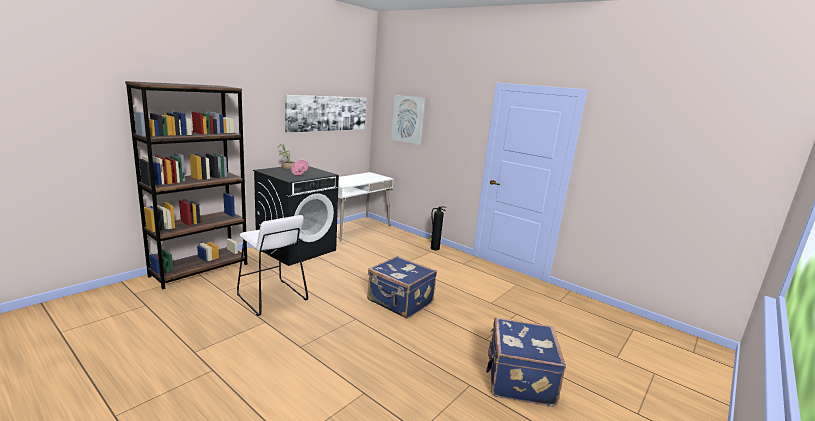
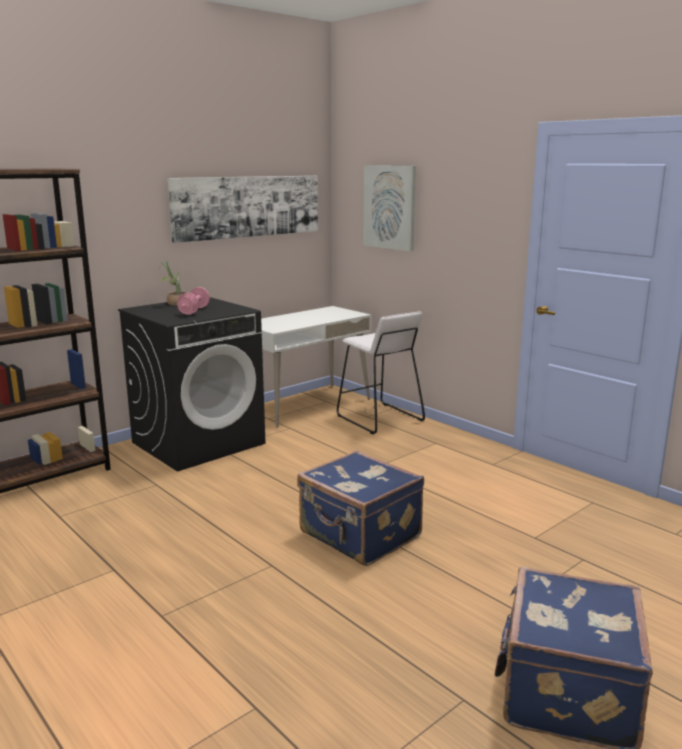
camera: 10 degrees right, 0 degrees up
(271, 297) = (134, 526): white stool -> white stool (379, 418)
(434, 248) = (443, 437): fire extinguisher -> none

